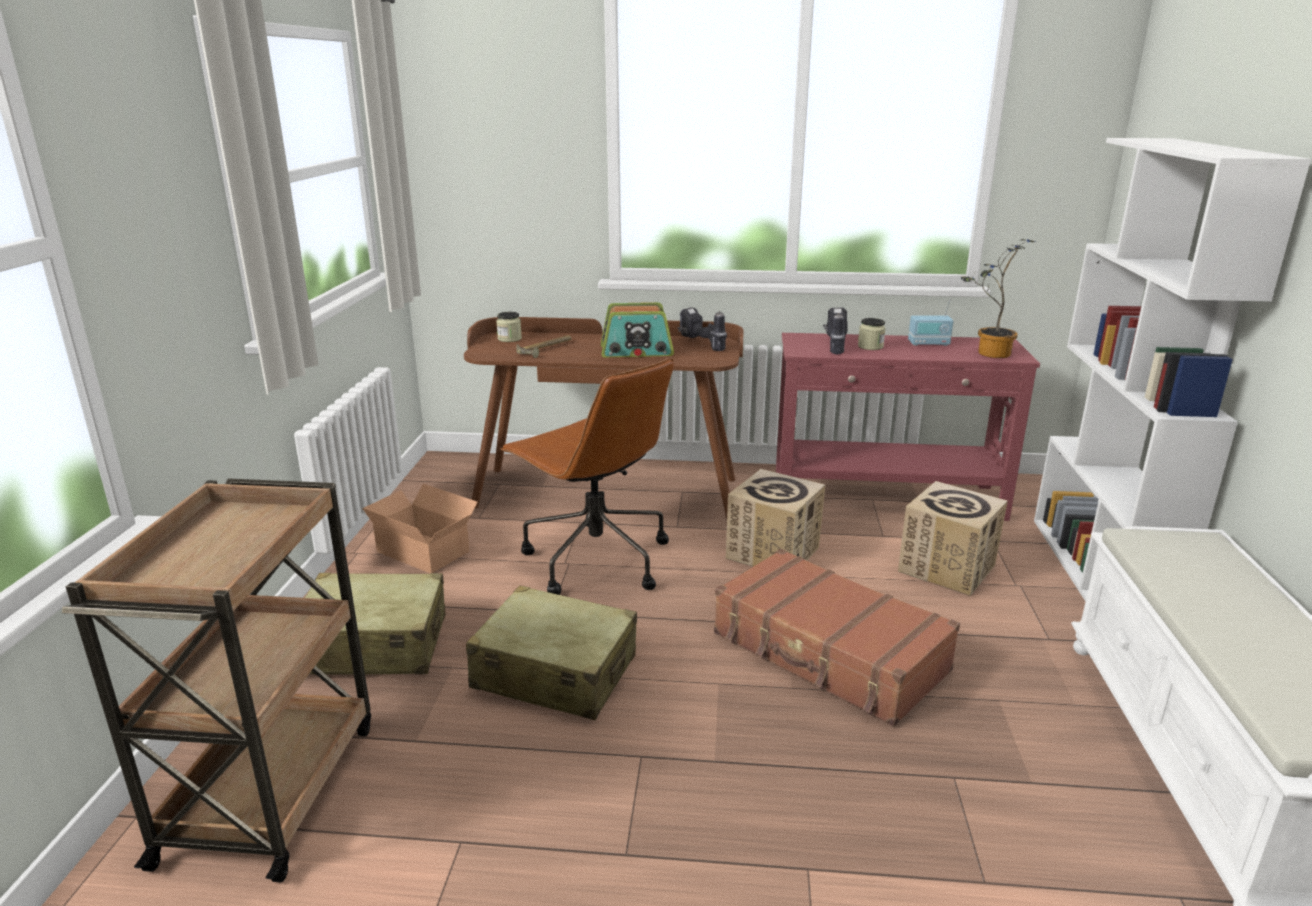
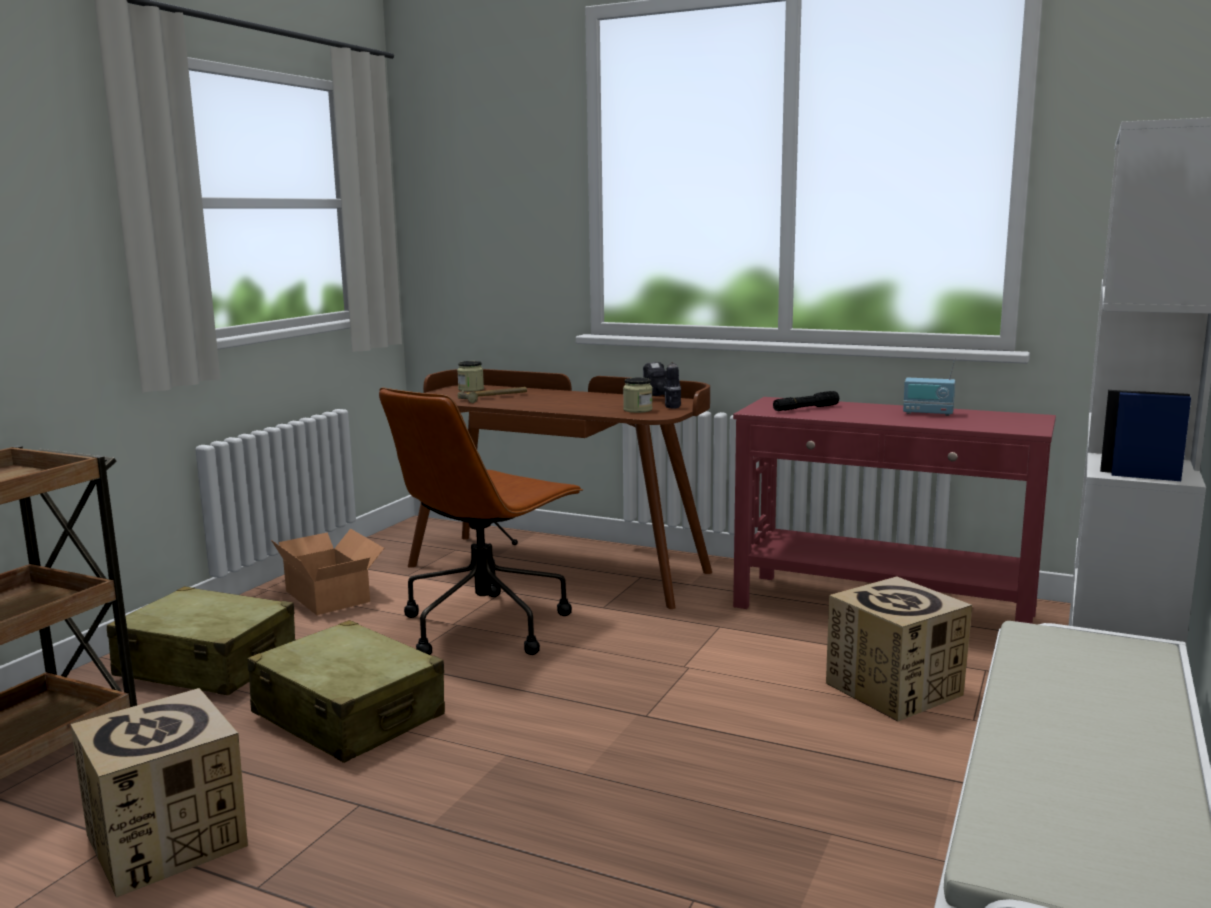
camera: 20 degrees right, 10 degrees down
(595, 560) = (486, 625): brown office chair -> brown office chair turned 60 degrees clockwise
(636, 351) = (582, 404): radio -> none
(773, 552) = (689, 645): cardboard box -> cardboard box (167, 840)
(828, 653) = (660, 748): brown suitcase -> none
(833, 345) = (805, 409): power drill -> black flashlight
(870, 346) = (849, 412): jar -> jar (637, 410)
(989, 353) = (994, 424): potted plant -> none

